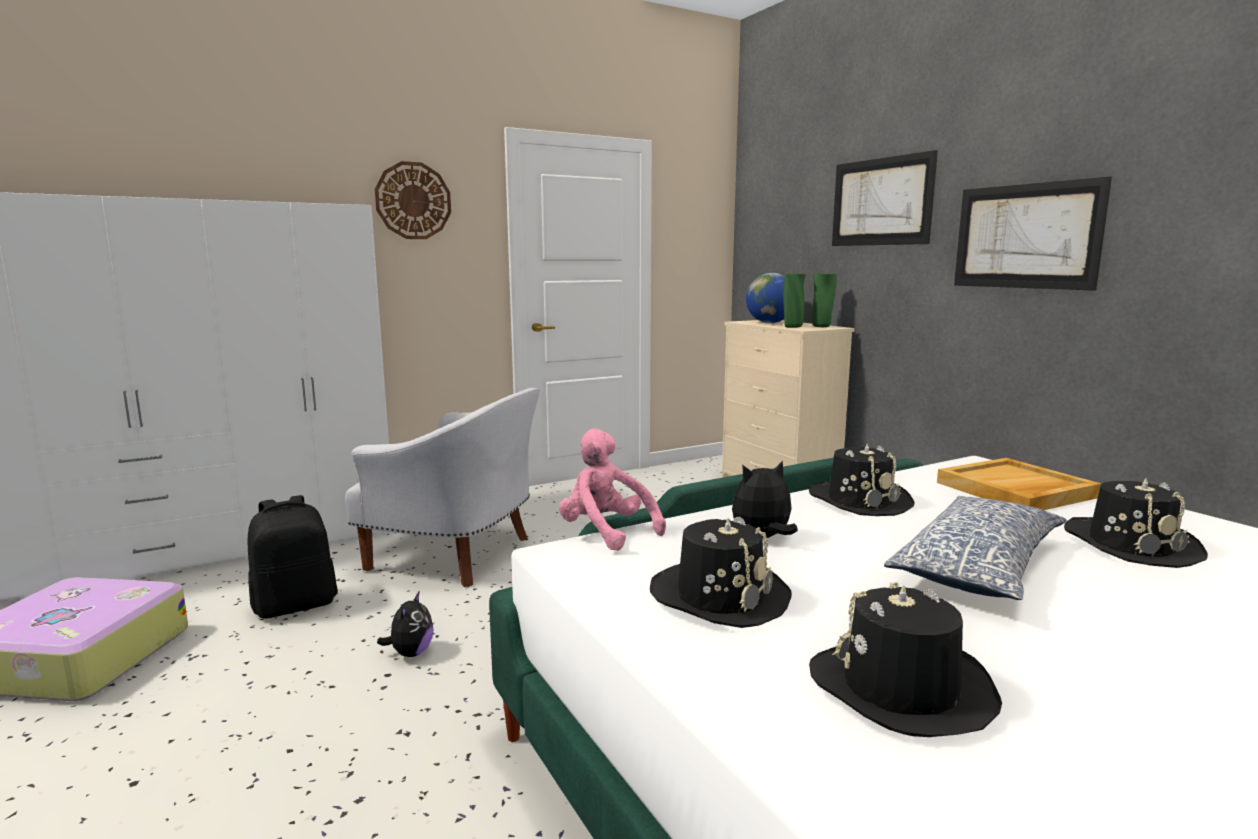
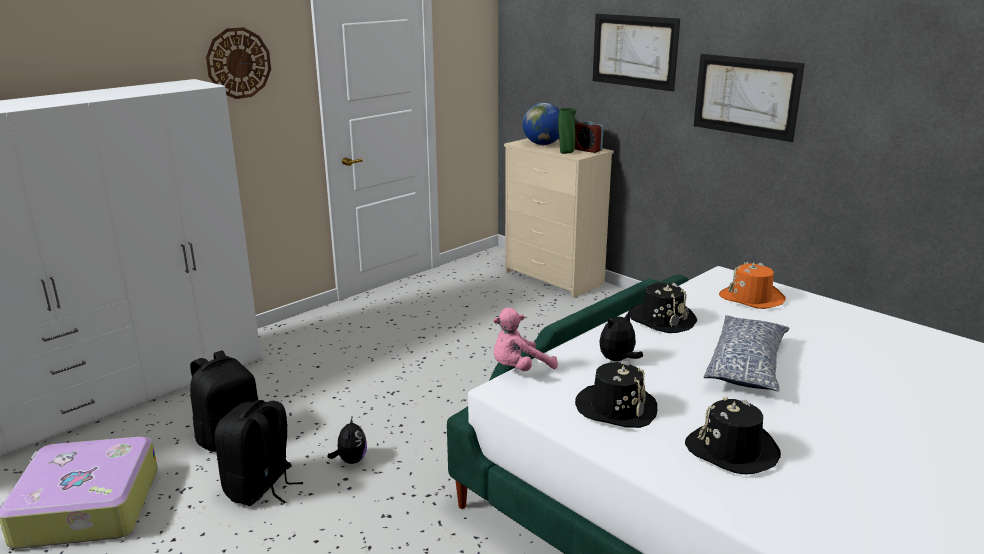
camera: 15 degrees left, 10 degrees up
(280, 669) = (260, 488): none -> black backpack
(457, 556) = (330, 374): white armchair -> none
(606, 533) = (519, 369): pink plush toy -> pink plush toy turned 60 degrees counterclockwise
(821, 327) = (588, 150): green vase -> alarm clock
(1015, 490) = (751, 298): beige tray -> orange hat
(1130, 544) = (822, 337): black hat -> none

